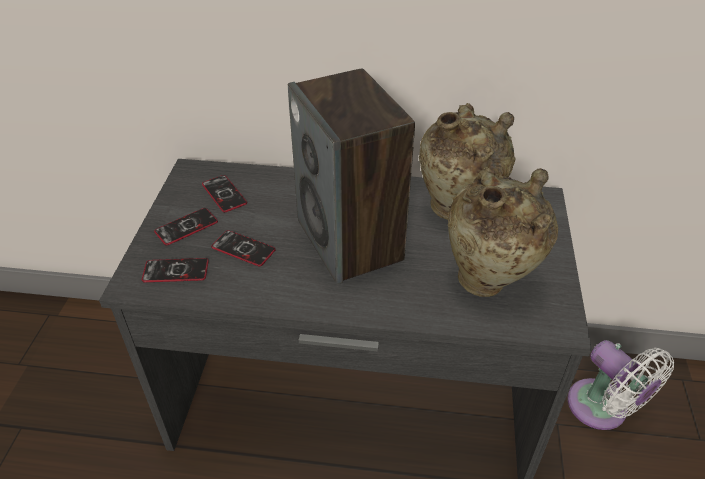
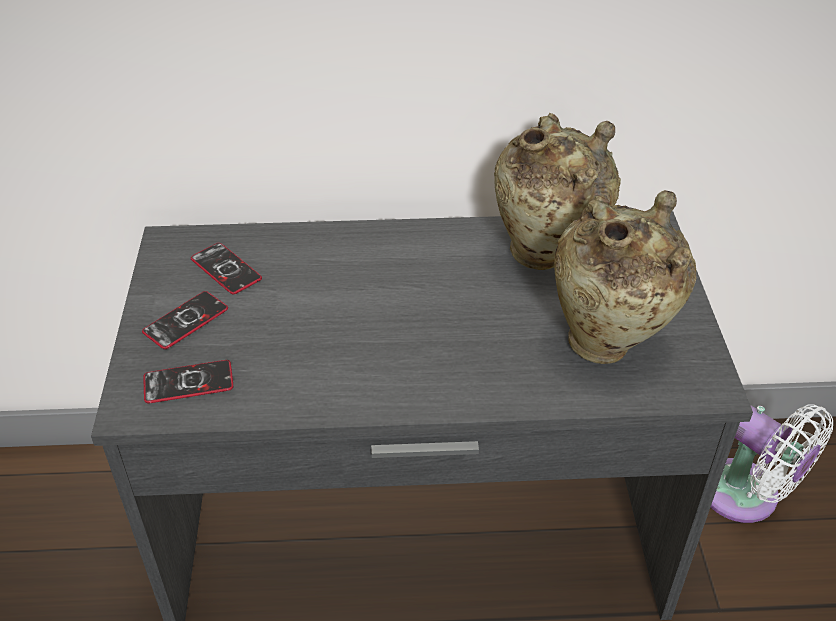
camera: 10 degrees left, 0 degrees up
(243, 249) = (274, 341): phone -> none
(350, 241) = (416, 312): speaker -> none

